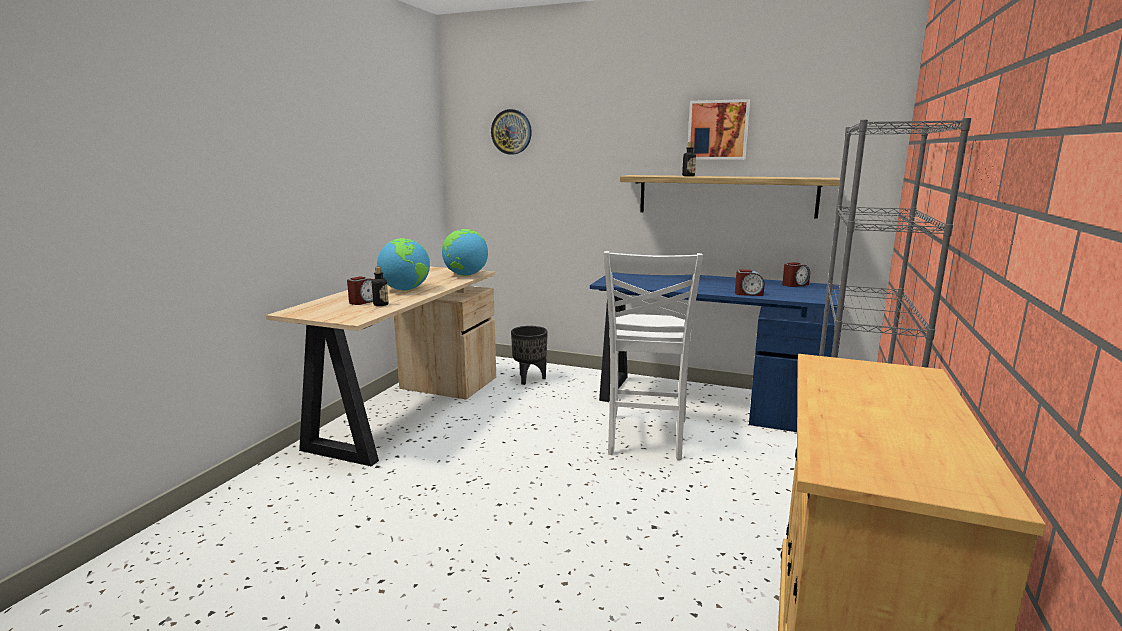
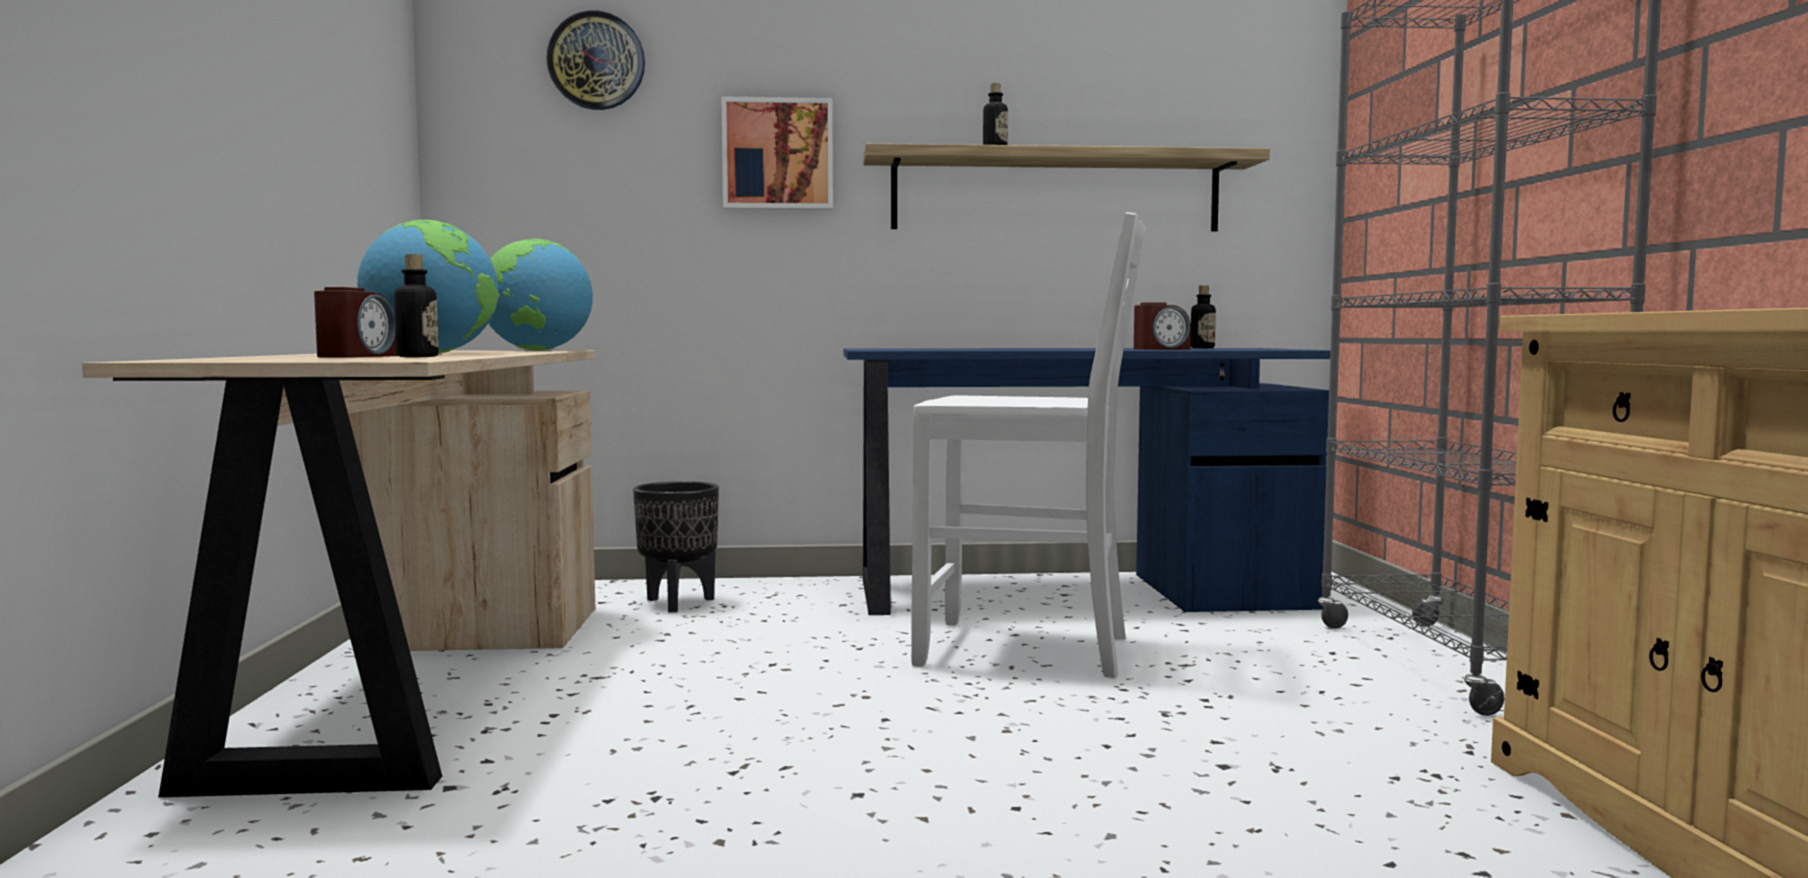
camera: 25 degrees left, 10 degrees down
(645, 437) = (1028, 650): white chair -> white chair turned 60 degrees counterclockwise
(718, 130) = (1034, 70): picture -> picture (778, 155)
(795, 284) = (1202, 348): alarm clock -> bottle

